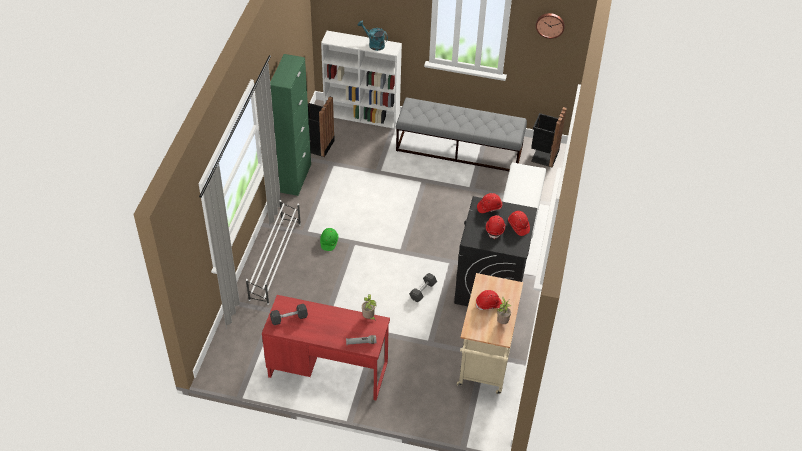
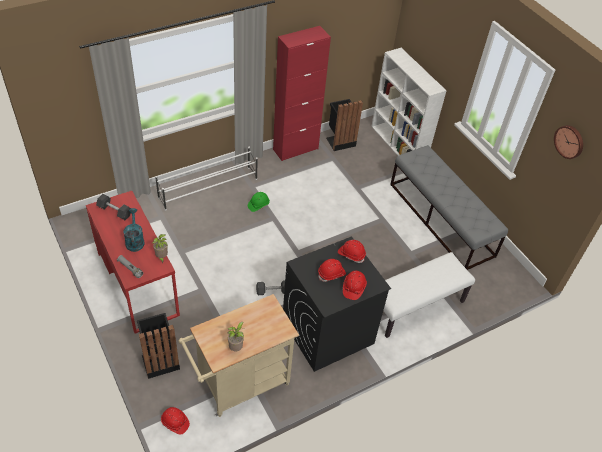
camera: 45 degrees right, 0 degrees up
(295, 178) = (295, 149): green cabinet -> red cabinet
(374, 44) = (423, 77): turquoise watering can -> turquoise watering can (134, 240)
(488, 304) = (246, 325): red hard hat -> red hard hat (175, 423)
(543, 155) = (506, 277): black trash can -> black trash can (160, 360)

